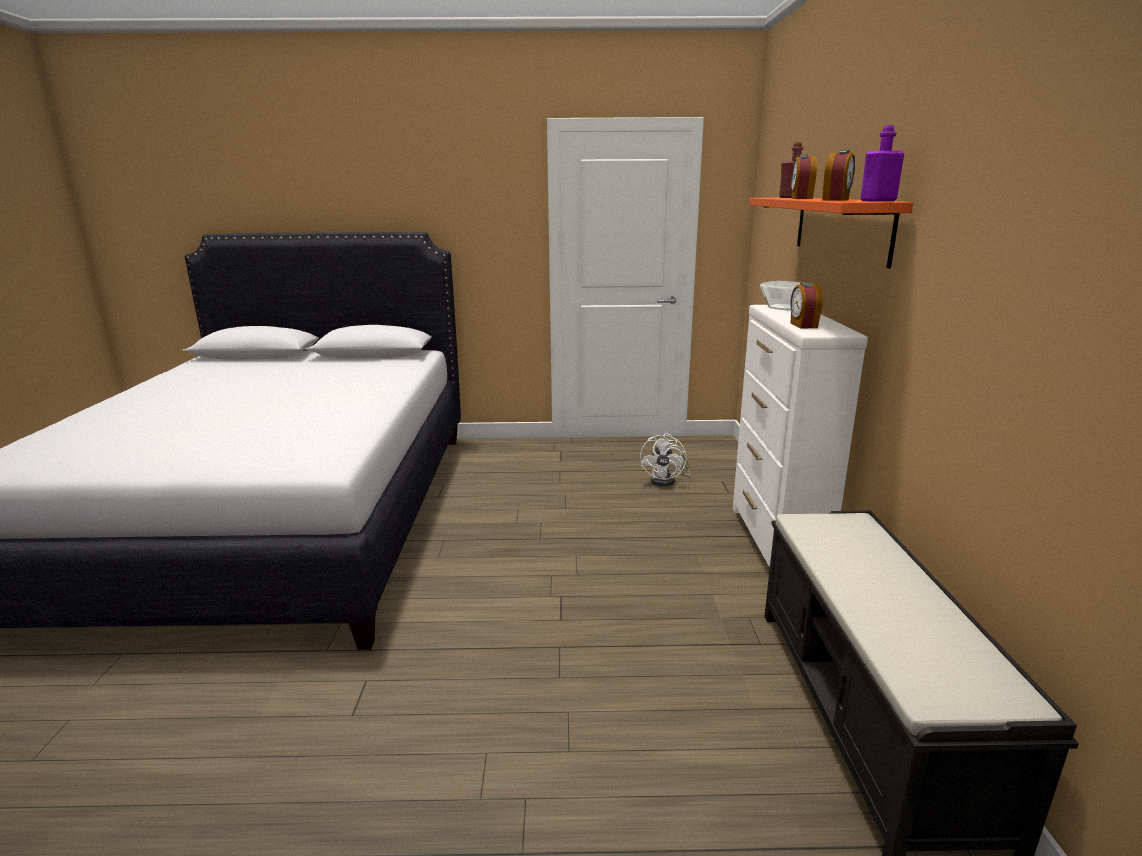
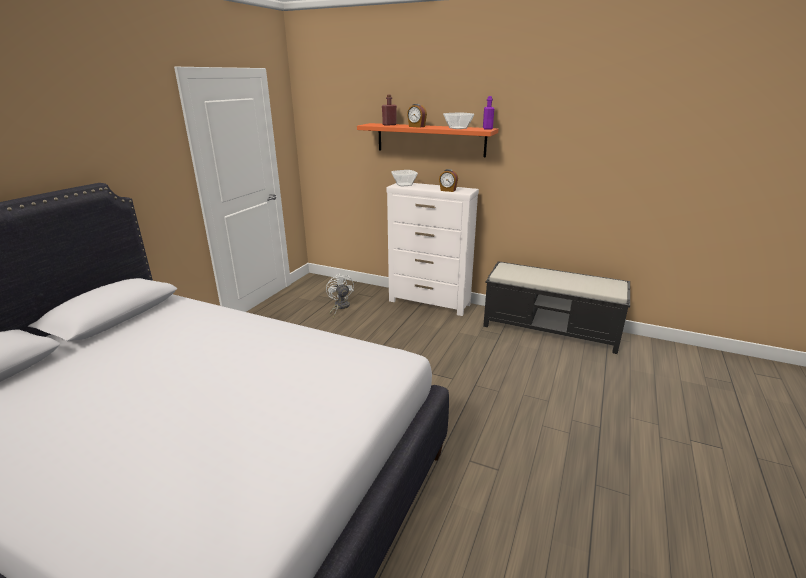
camera: 65 degrees left, 5 degrees up
(667, 480) = (340, 307): white fan -> white fan turned 150 degrees counterclockwise
(836, 200) = (457, 128): alarm clock -> bowl

